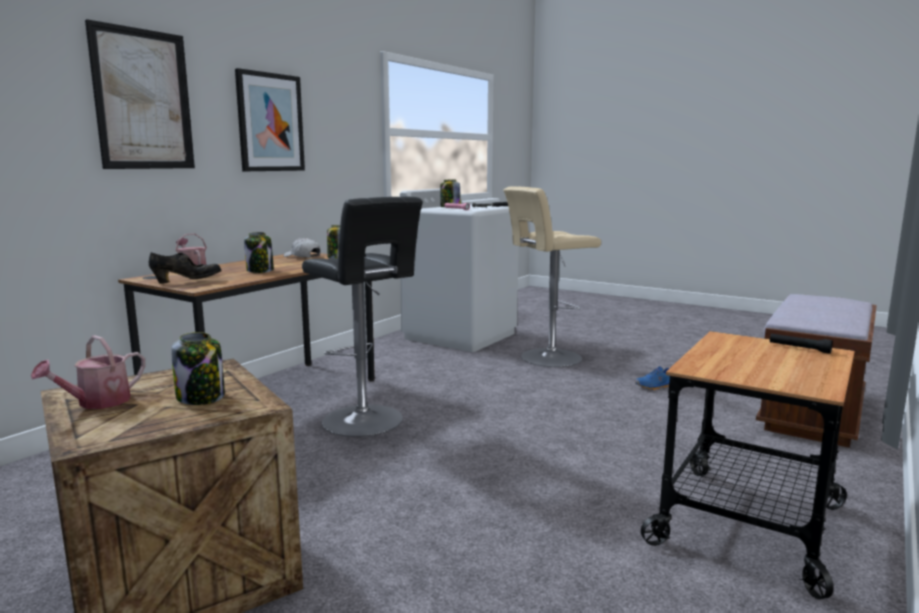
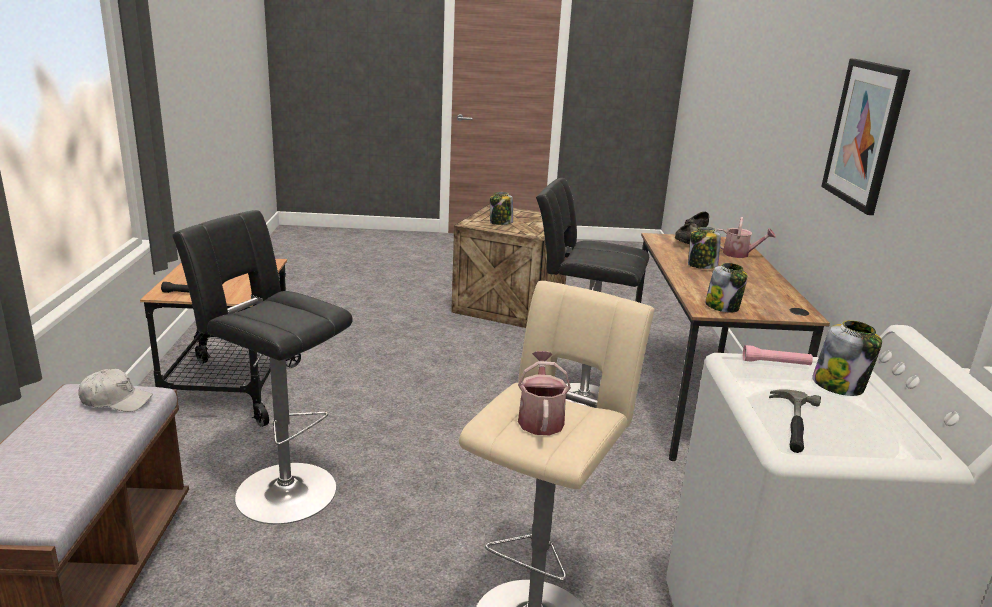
camera: 145 degrees right, 10 degrees up
(97, 403) = (533, 216): watering can -> watering can (540, 418)
(143, 100) = (797, 91): picture -> none
(302, 256) = (767, 302): white cap -> white cap (116, 400)
(655, 386) = (320, 575): blue shoe -> none
(678, 424) = (280, 489): none -> black stool

